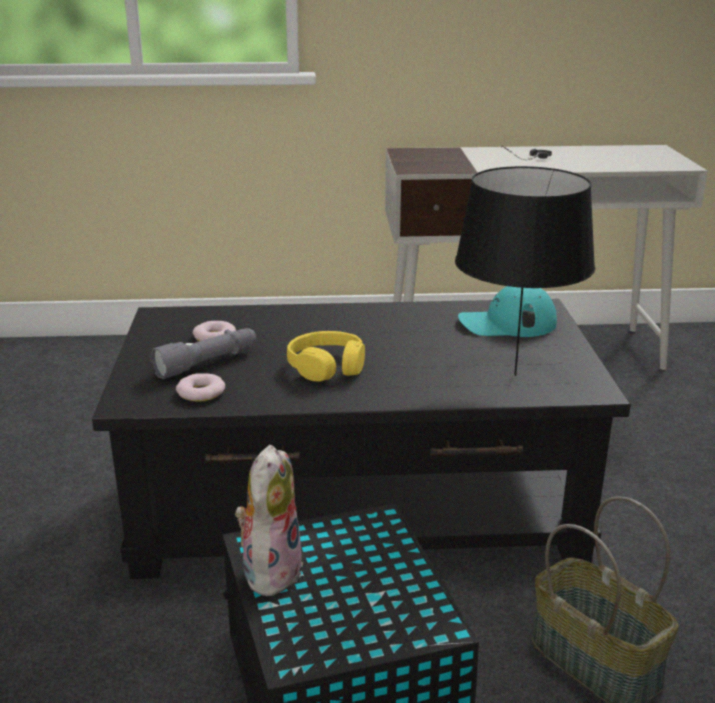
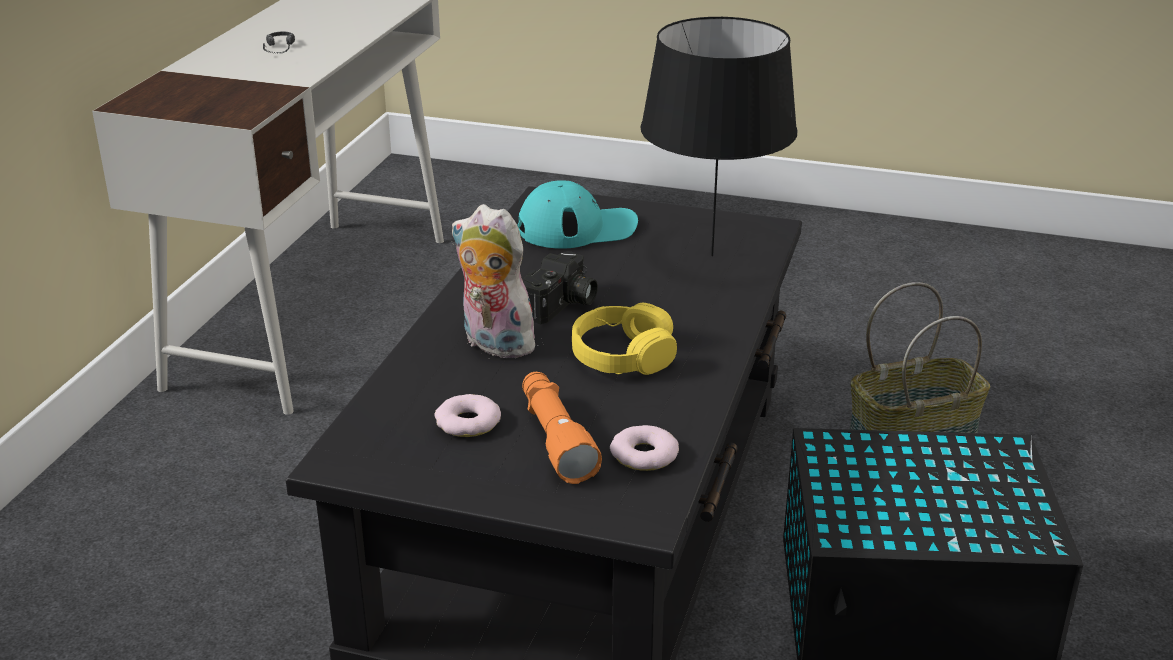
camera: 70 degrees left, 5 degrees up
(207, 363) = (555, 439): grey flashlight -> orange flashlight
(270, 570) = (894, 532): plush toy -> plush toy (493, 344)
(382, 338) = (563, 306): none -> camera
(507, 323) = (577, 228): turquoise cap -> turquoise cap turned 120 degrees counterclockwise

